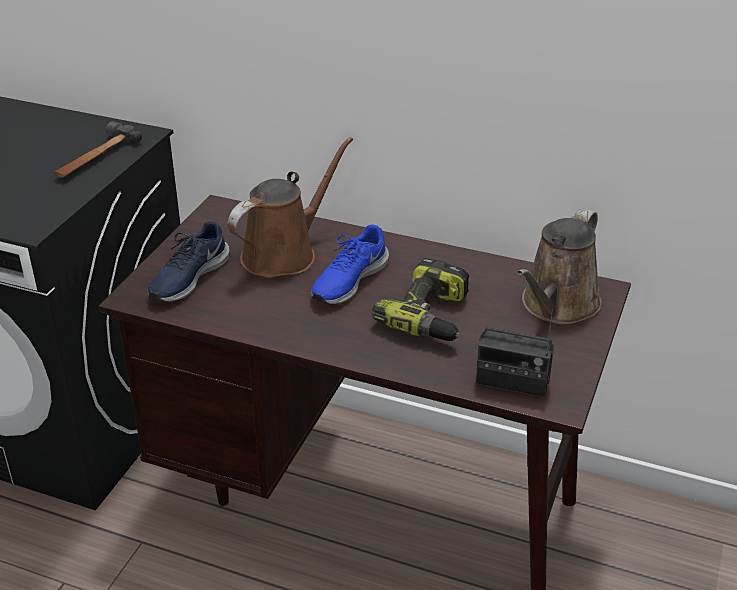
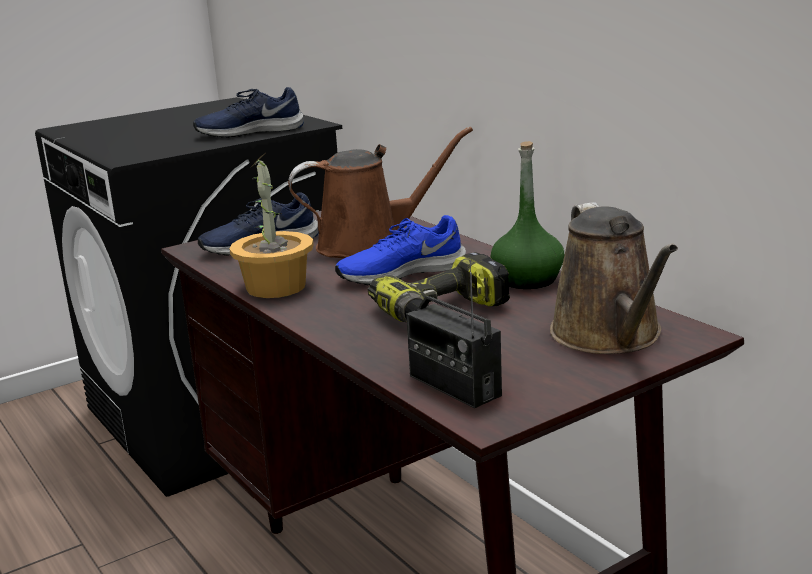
camera: 35 degrees right, 15 degrees down
(96, 157) = (249, 132): hammer -> blue shoe
(270, 324) = (277, 287): none -> potted plant
(449, 263) = (527, 280): none -> green bottle
(557, 306) = (610, 336): brown watering can -> brown watering can turned 75 degrees counterclockwise

